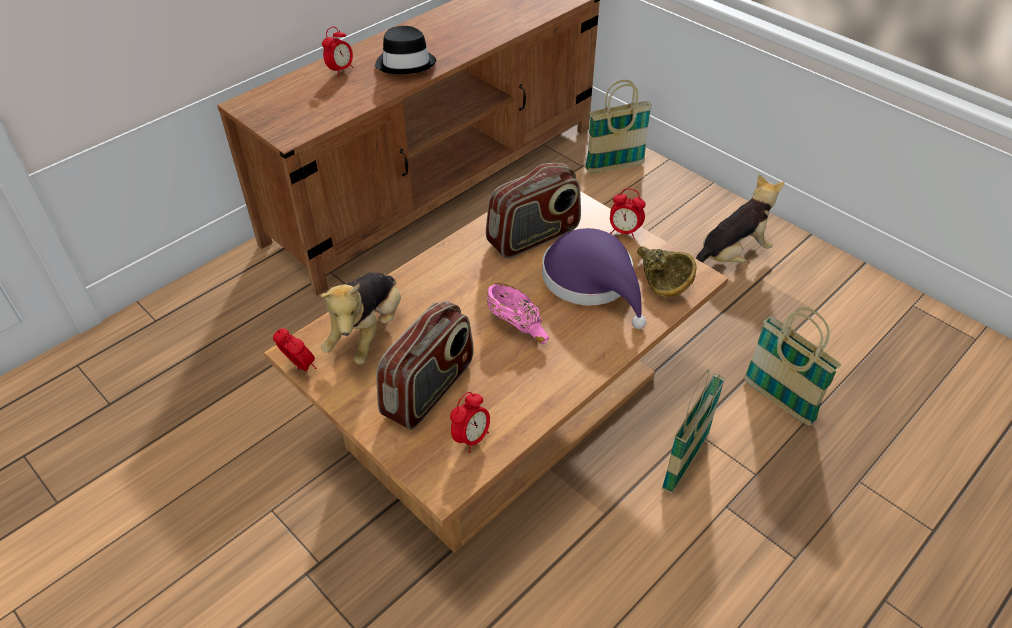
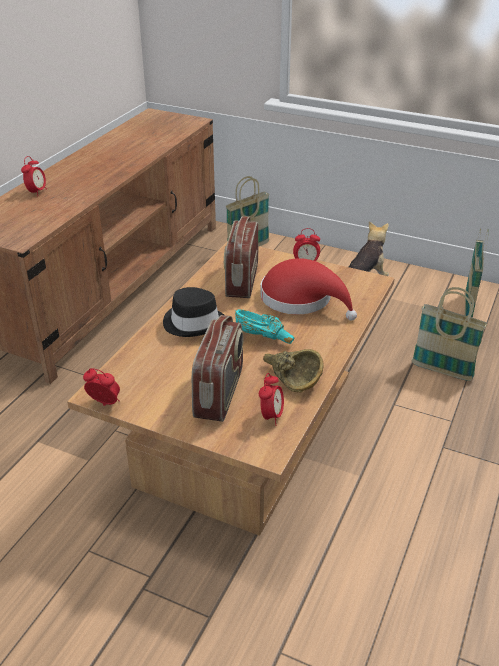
camera: 20 degrees left, 10 degrees down
(368, 332) = (148, 368): plush toy -> none
(406, 63) = (88, 180): black hat -> black hat (193, 322)
(521, 323) = (265, 336): pink bowl -> turquoise bowl
(533, 237) = (241, 280): radio -> radio turned 150 degrees clockwise
(592, 281) = (301, 299): purple hat -> red hat
(659, 279) = (348, 288): brown bowl -> brown bowl (290, 379)
(685, 463) = (399, 427): basket -> basket (468, 306)

